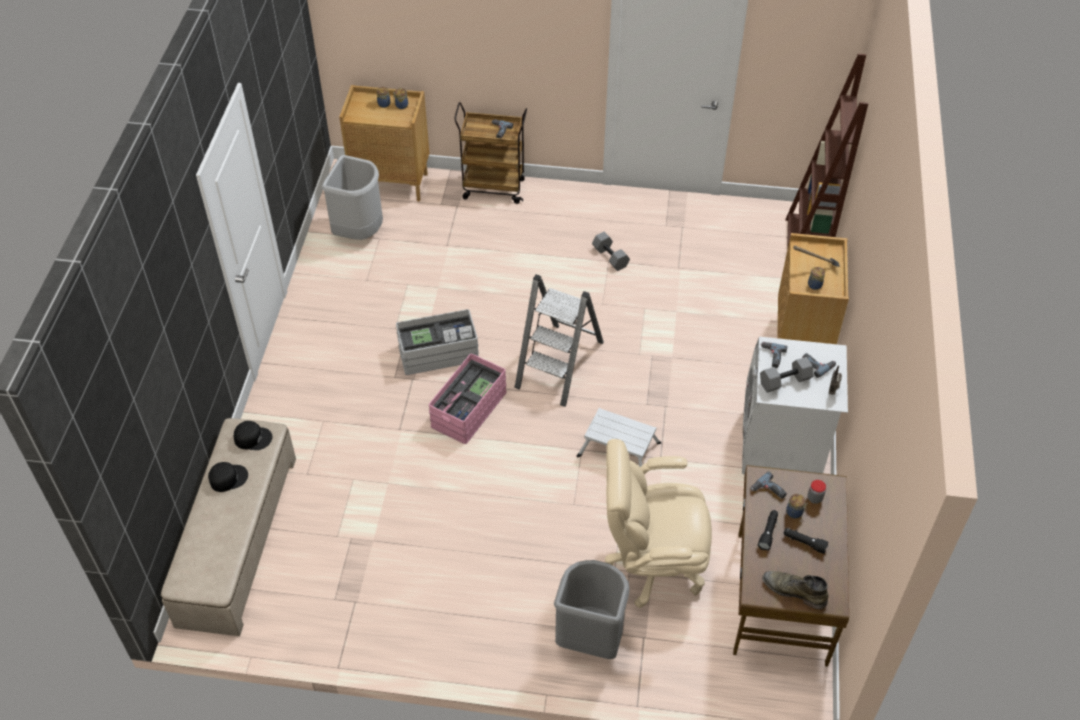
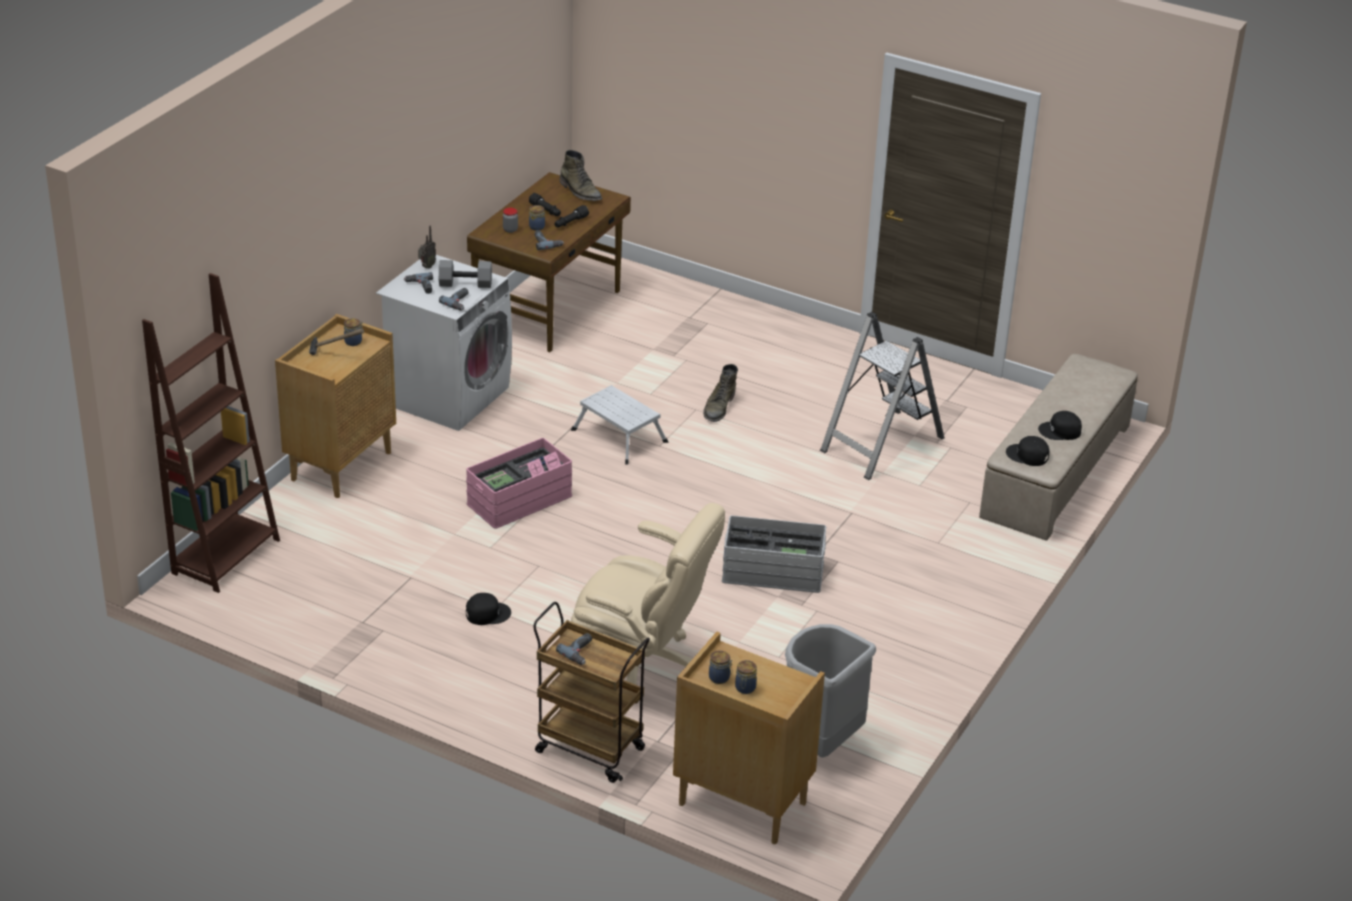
camera: 160 degrees left, 15 degrees down
(469, 409) = (763, 509): pink storage box -> pink storage box (519, 499)
(555, 514) = (719, 407): none -> green boot
(560, 363) = (632, 522): grey step ladder -> grey step ladder (881, 444)
(590, 639) = (738, 327): grey trash can -> none
(611, 257) = (487, 613): grey dumbbell -> black cap
(651, 563) = (648, 355): beige office chair -> beige office chair (643, 668)

